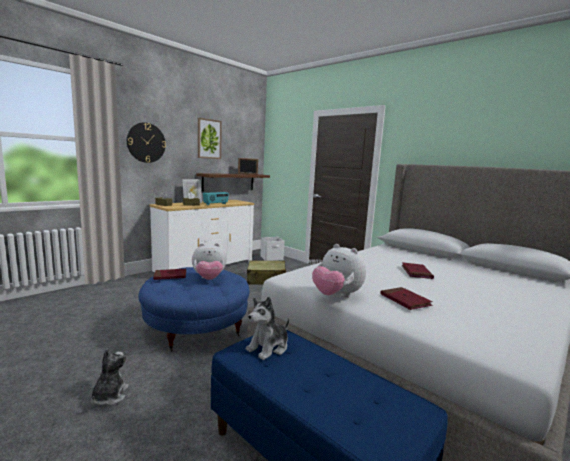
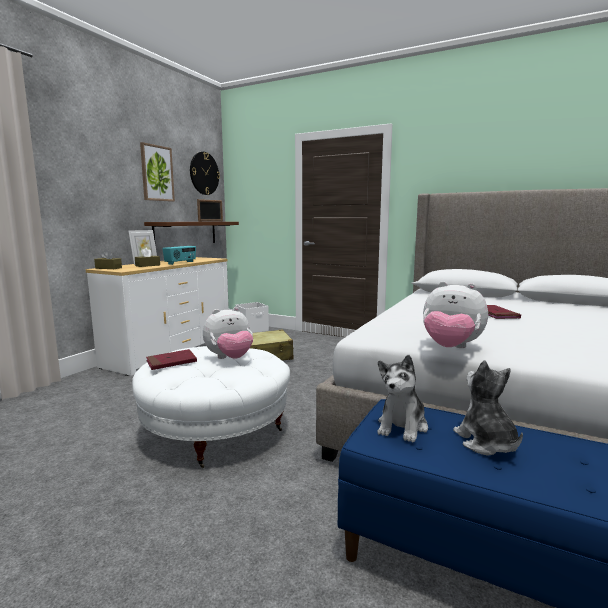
camera: 15 degrees left, 0 degrees up
(109, 396) = (153, 551): plush toy -> plush toy (486, 443)
(146, 142) = (73, 177): wall clock -> wall clock (204, 173)
(196, 328) = (216, 430): blue ottoman -> white ottoman
(405, 300) = (526, 343): red book -> none

